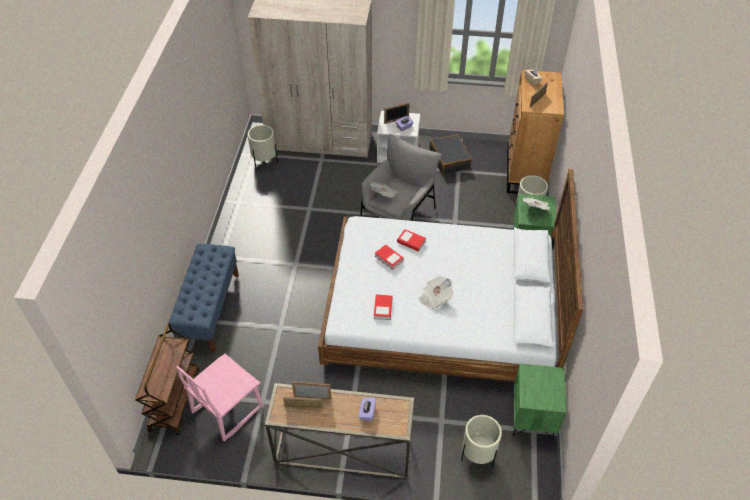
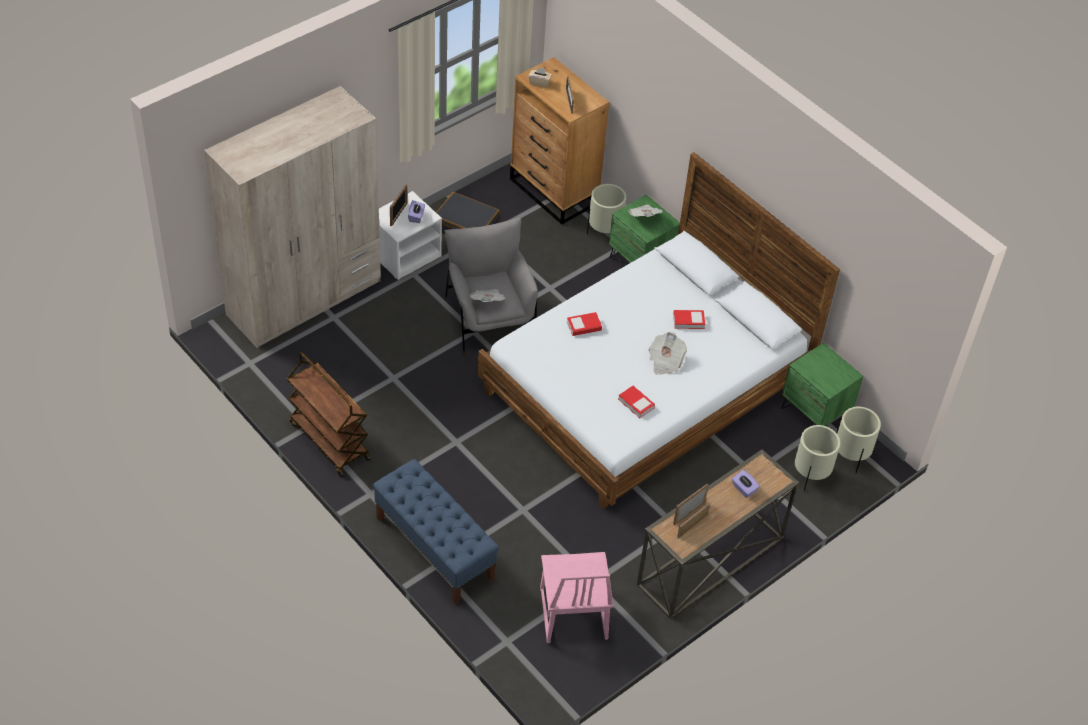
camera: 50 degrees left, 0 degrees up
(174, 399) = (515, 648): brown cart -> brown cart (328, 441)
(264, 162) = (275, 363): beige planter -> beige planter (850, 457)
(389, 258) = (584, 356): book -> book (688, 321)

